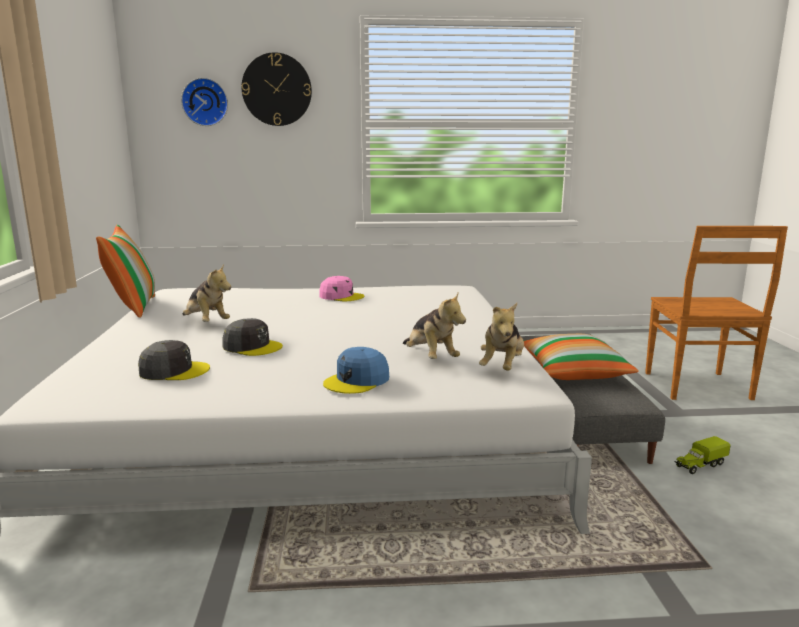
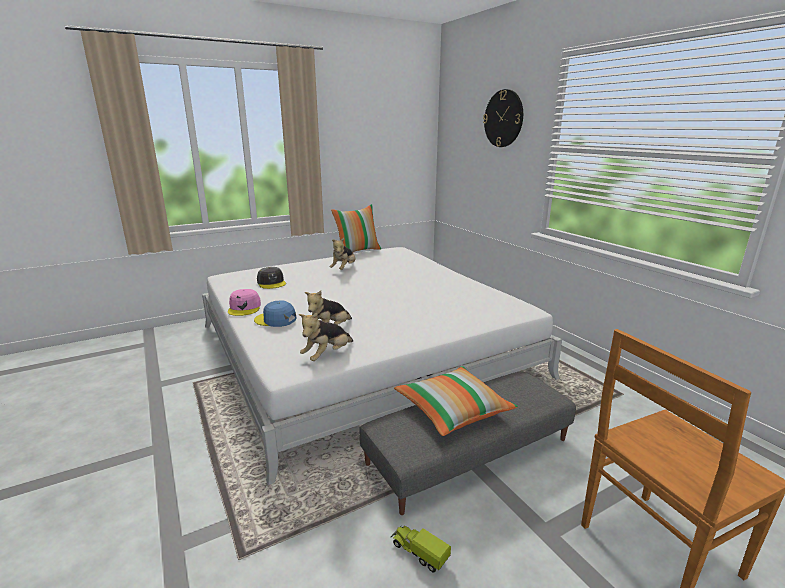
camera: 65 degrees right, 5 degrees up
(205, 102) = (468, 128): wall clock -> none
(252, 346) = (313, 286): grey cap -> none
(341, 296) = (443, 282): pink cap -> pink cap (244, 308)
(502, 367) = (327, 355): plush toy -> plush toy turned 45 degrees counterclockwise

